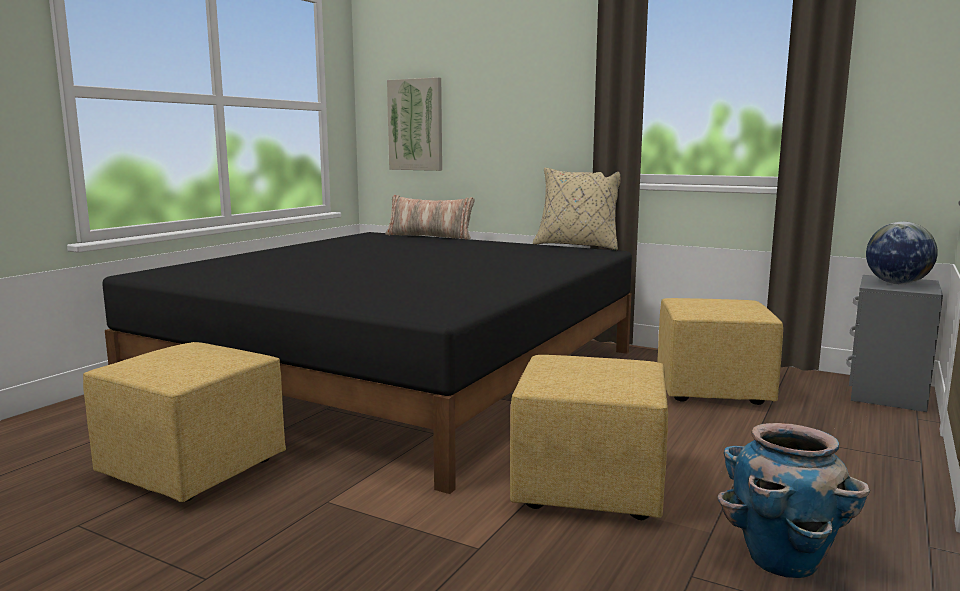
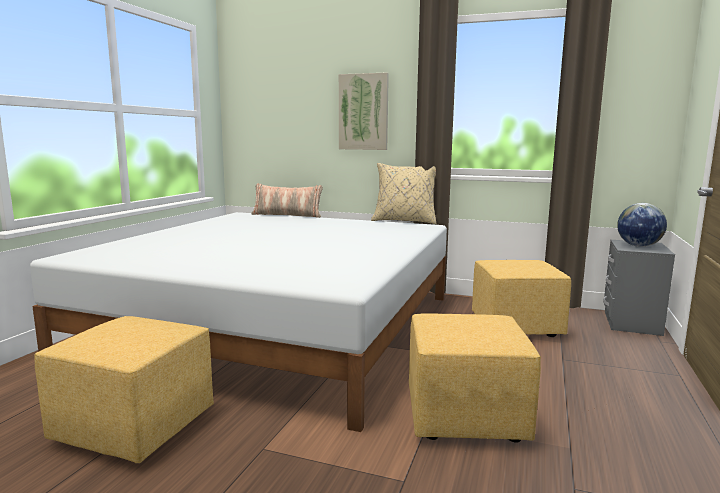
camera: 10 degrees left, 0 degrees up
(398, 374) = (279, 327): black bed -> white bed
(416, 125) = (272, 129): picture -> picture (363, 112)
(782, 560) = (630, 467): planter -> none

